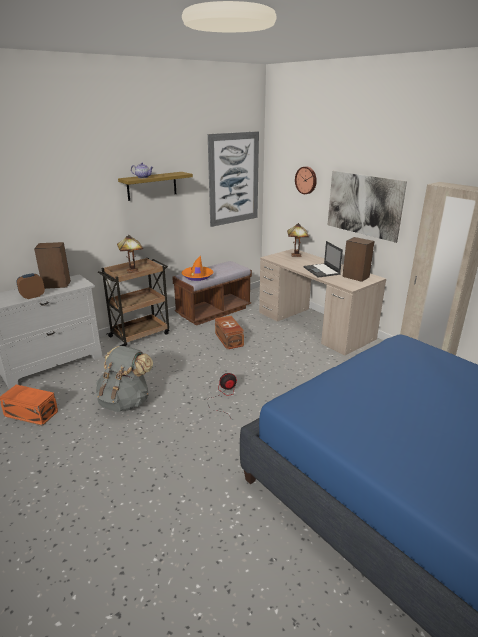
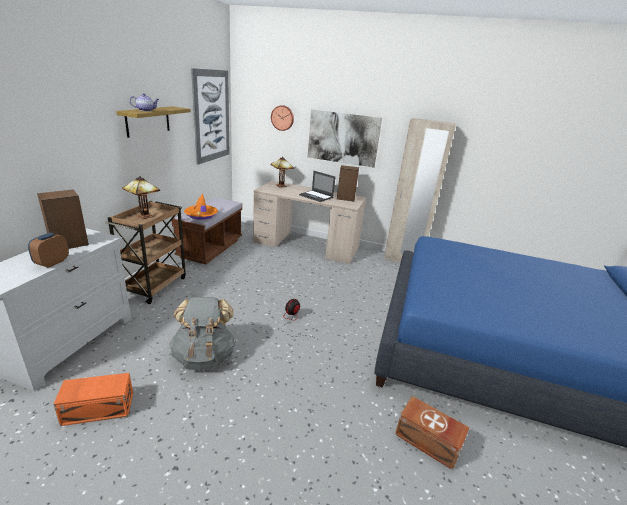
camera: 35 degrees left, 0 degrees up
(228, 340) = (249, 271): brown storage box -> brown storage box (428, 442)

